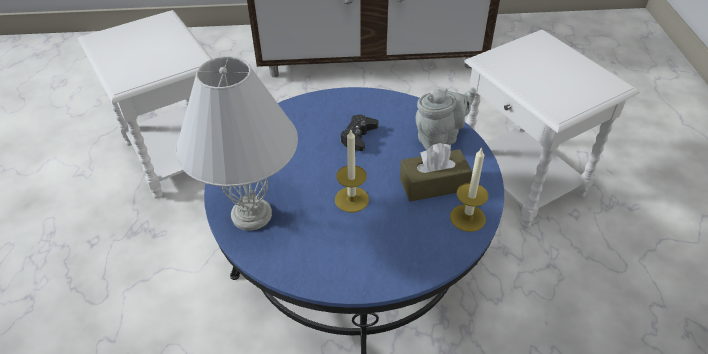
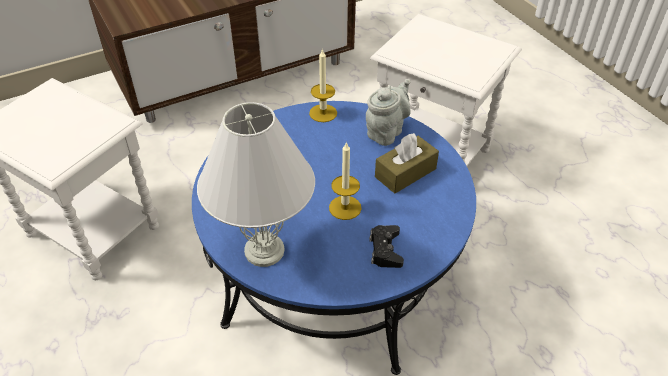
camera: 25 degrees left, 0 degrees up
(358, 136) = (316, 151): black game controller -> black game controller (385, 250)
(467, 218) = (448, 191): candle -> candle (323, 113)

